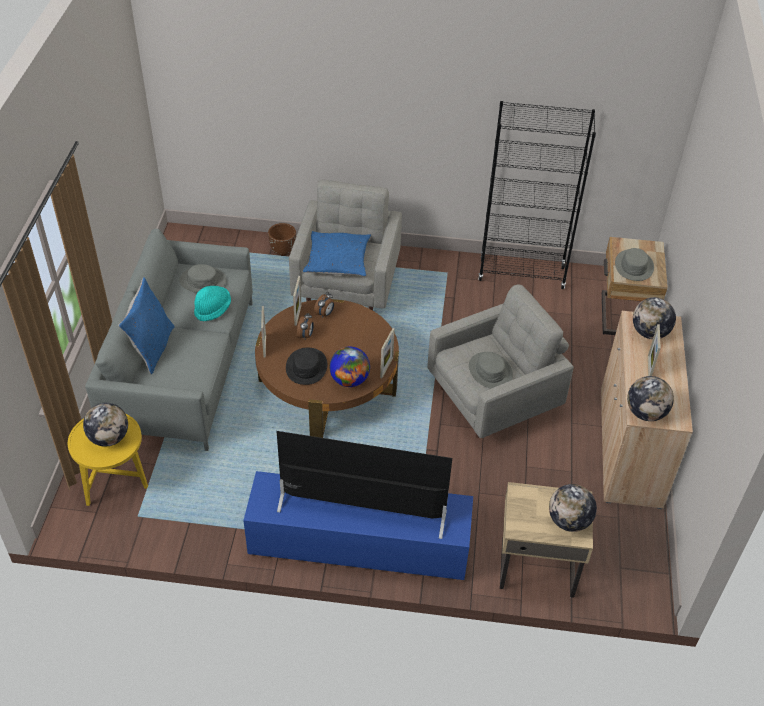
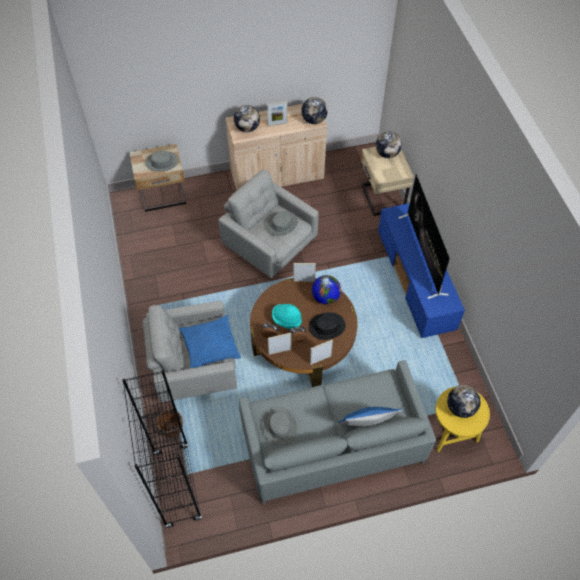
camera: 110 degrees left, 10 degrees up
(213, 309) = (307, 404): turquoise hat -> turquoise hat (286, 319)
(521, 274) = (140, 260): black bookcase -> black bookcase (177, 485)

